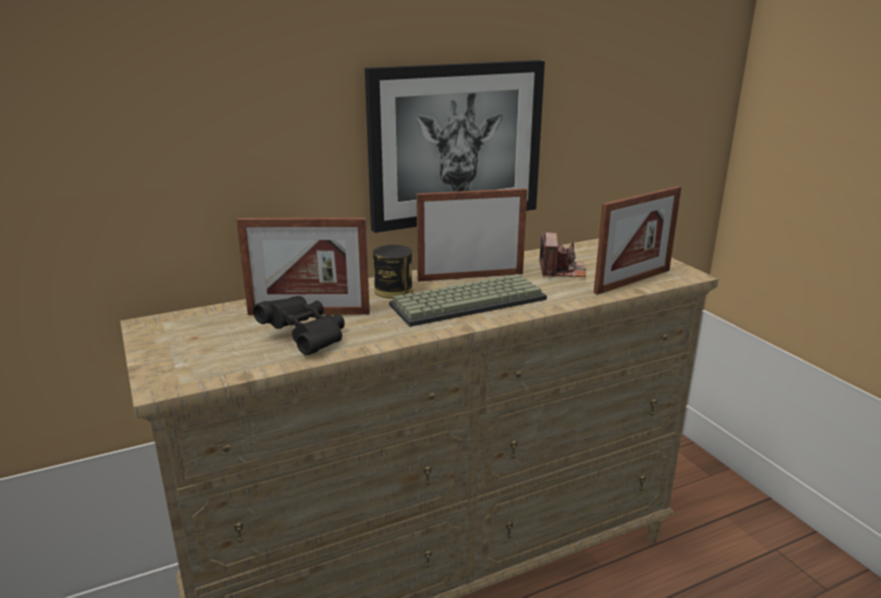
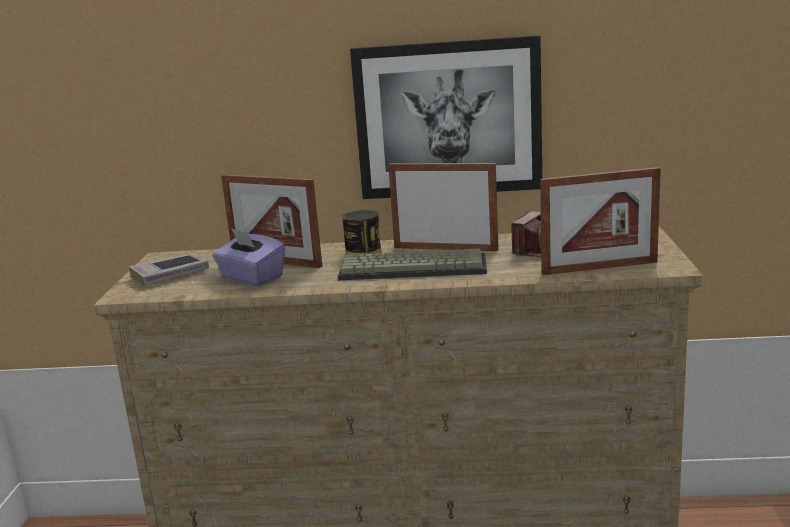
camera: 30 degrees right, 5 degrees down
(193, 347) = (170, 275): none -> book
(306, 338) = (251, 278): black binoculars -> purple tissue box

